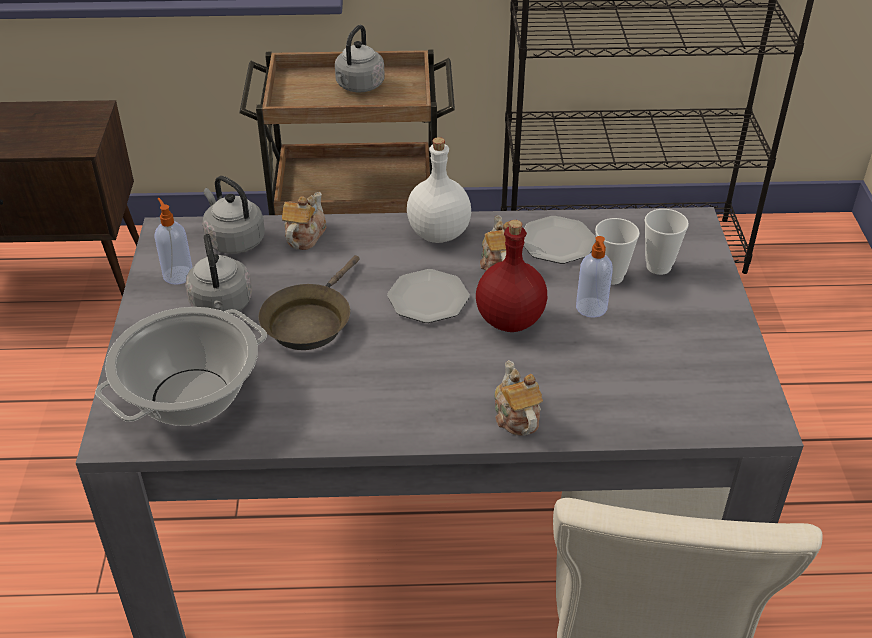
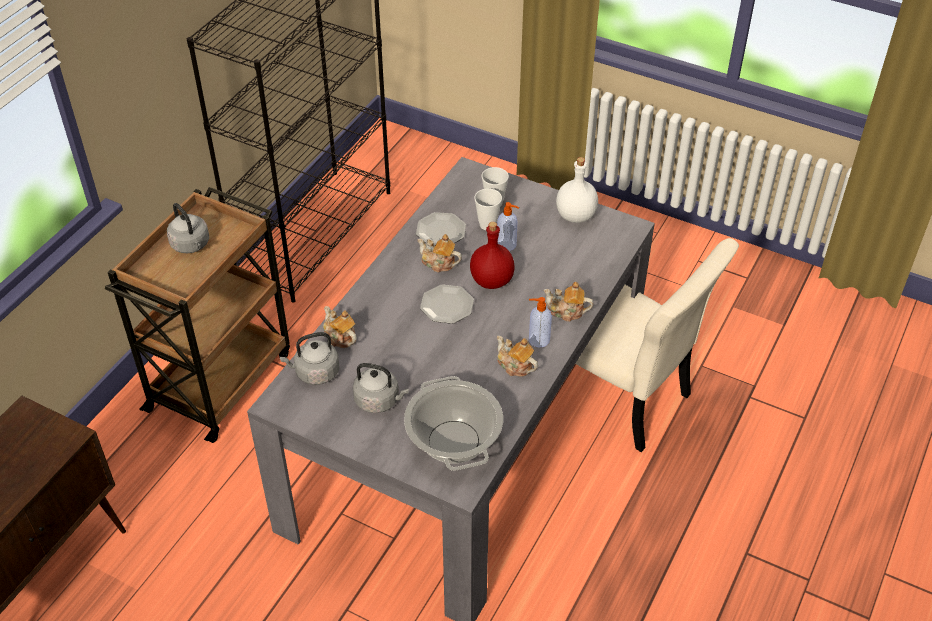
camera: 60 degrees left, 5 degrees up
(177, 274) = (328, 412): soap dispenser -> soap dispenser (538, 339)
(309, 321) = (426, 365): brown frying pan -> none
(368, 403) = (515, 366): none -> teapot
(437, 234) = (390, 277): white bottle -> white bottle (575, 216)

